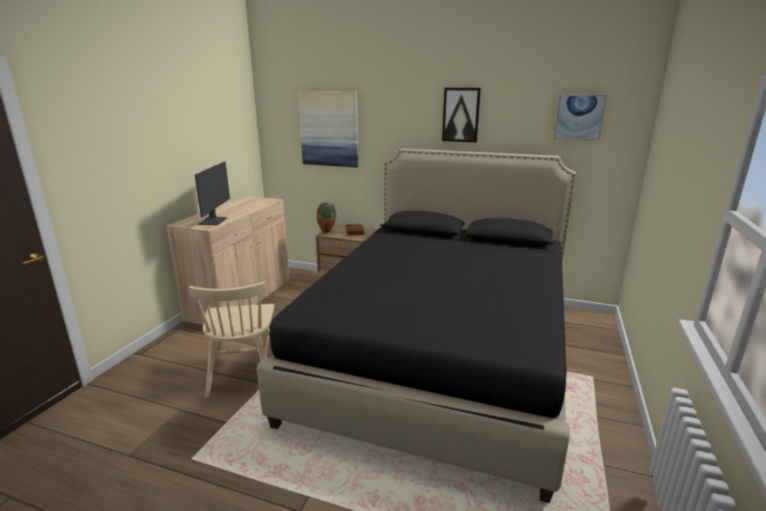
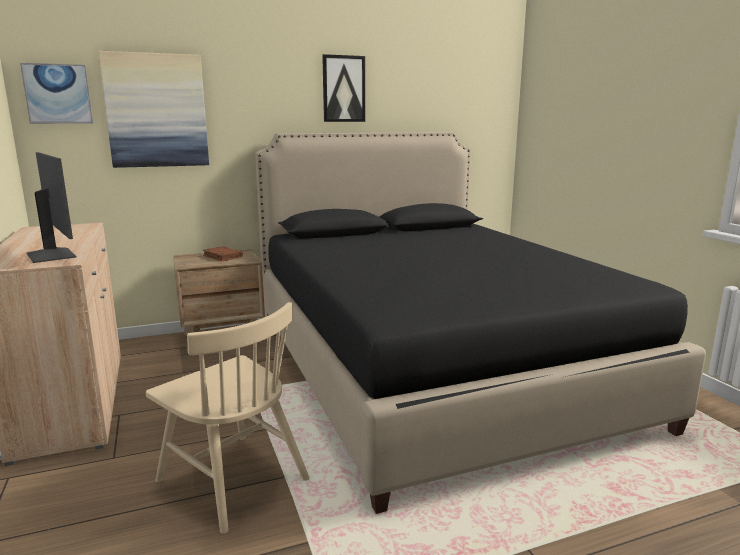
camera: 40 degrees left, 5 degrees down
(327, 232) = (185, 263): vase -> none
(579, 117) = (461, 91): picture -> picture (58, 94)

